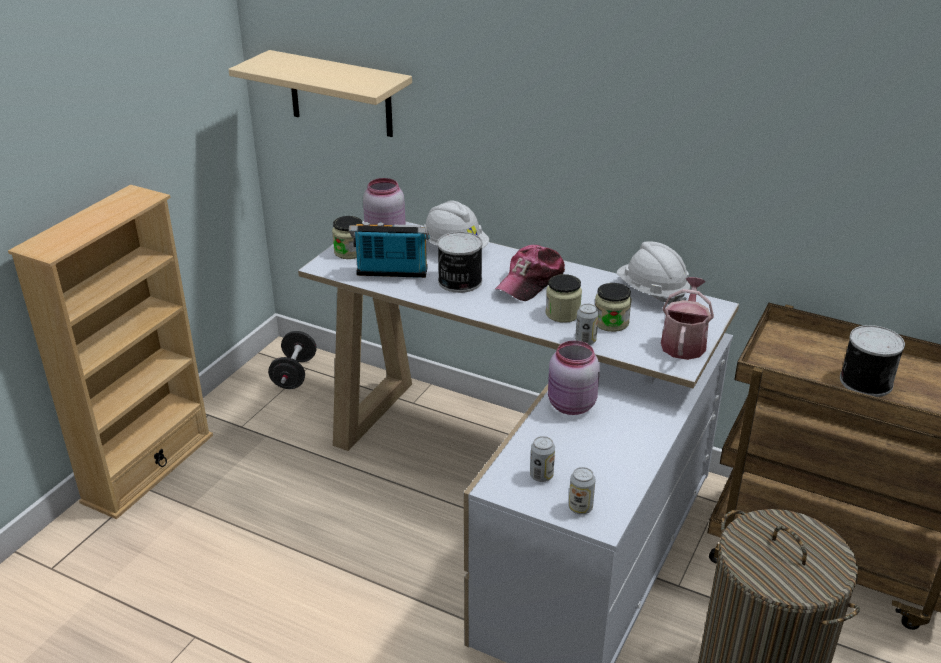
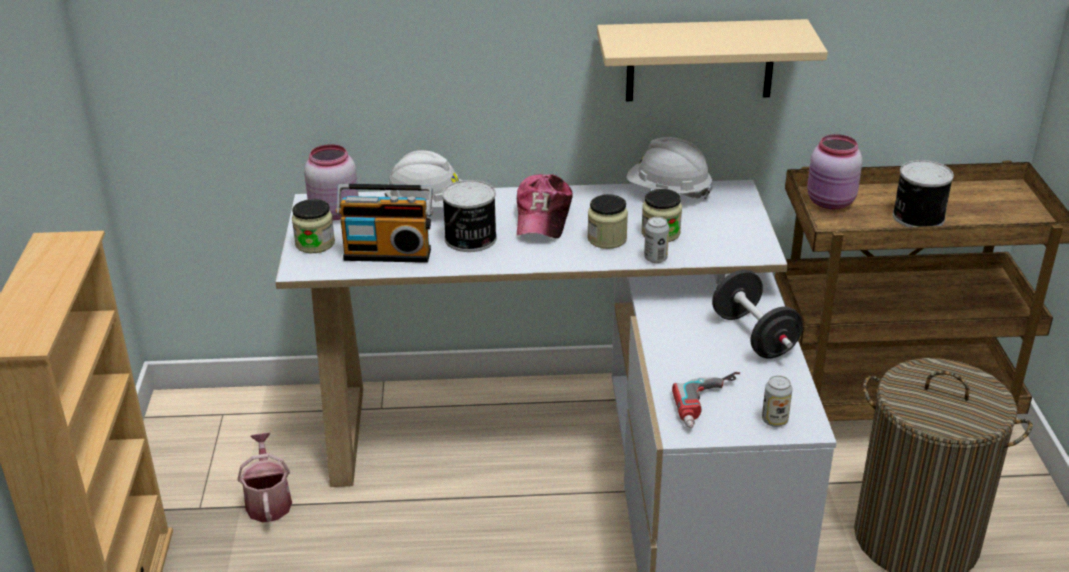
camera: 30 degrees left, 0 degrees up
(294, 374) = (213, 426): black dumbbell -> black dumbbell (754, 336)
(340, 94) = (232, 57): beige shelf -> beige shelf (700, 60)
(391, 273) = (388, 253): radio -> radio turned 150 degrees counterclockwise
(541, 476) = (712, 405): can -> power drill
(571, 406) = (673, 330): pink jar -> pink jar (831, 202)
(684, 342) = (743, 231): watering can -> watering can (268, 500)

